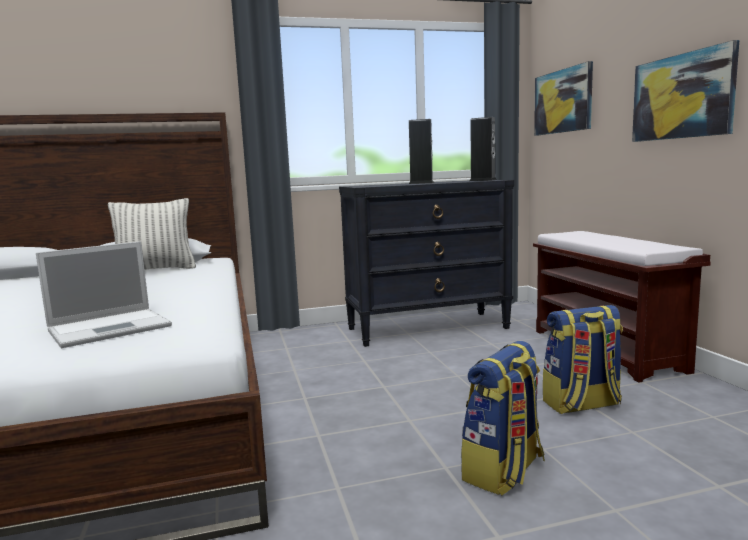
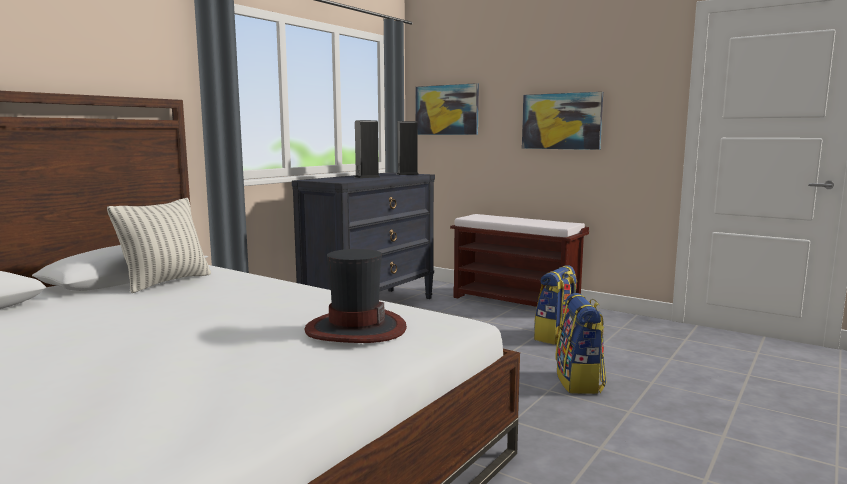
camera: 40 degrees left, 0 degrees up
(112, 328) = (355, 329): laptop -> hat

